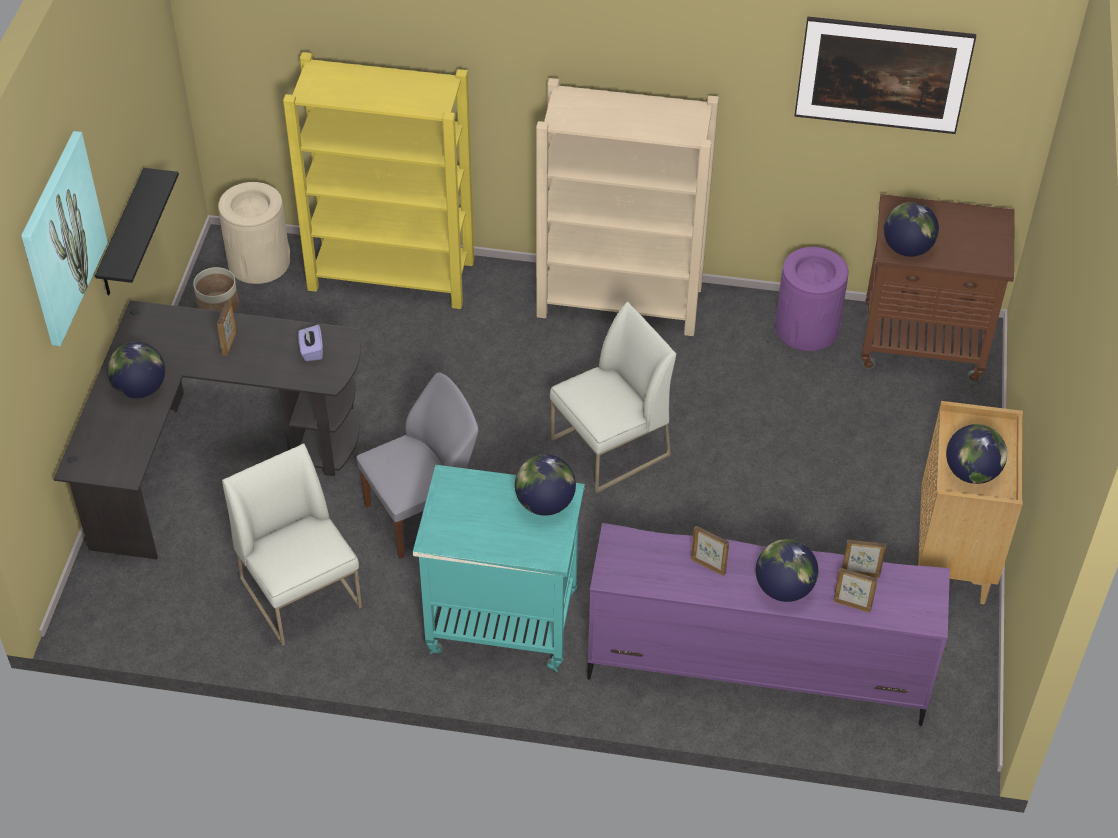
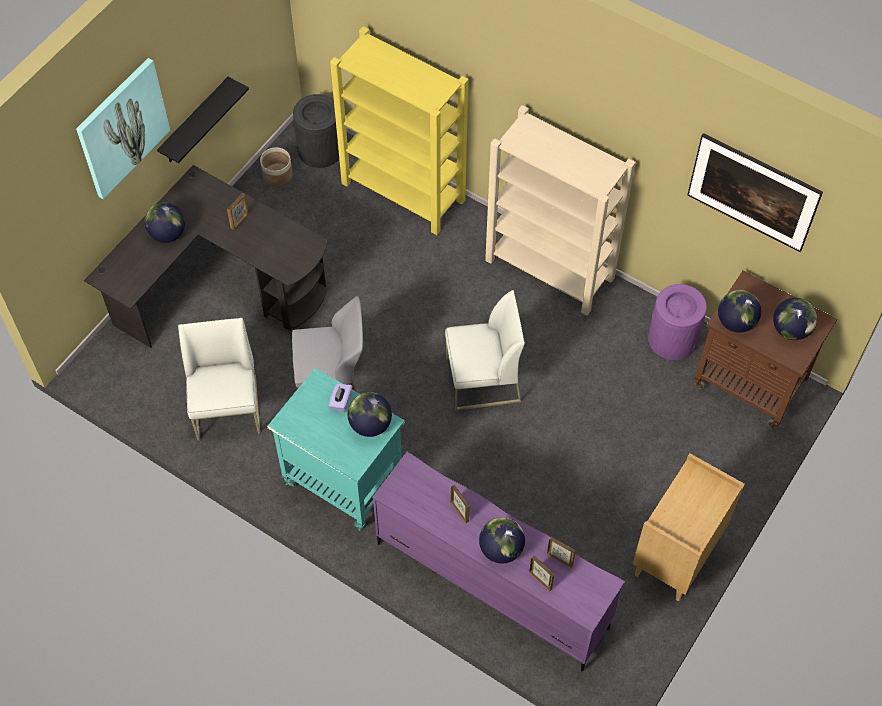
camera: 25 degrees right, 10 degrees up
(259, 261) = (320, 149): beige trash can -> black trash can
(311, 351) = (289, 246): purple tissue box -> purple tissue box (341, 402)
(972, 472) = (681, 516): globe -> globe (791, 330)

